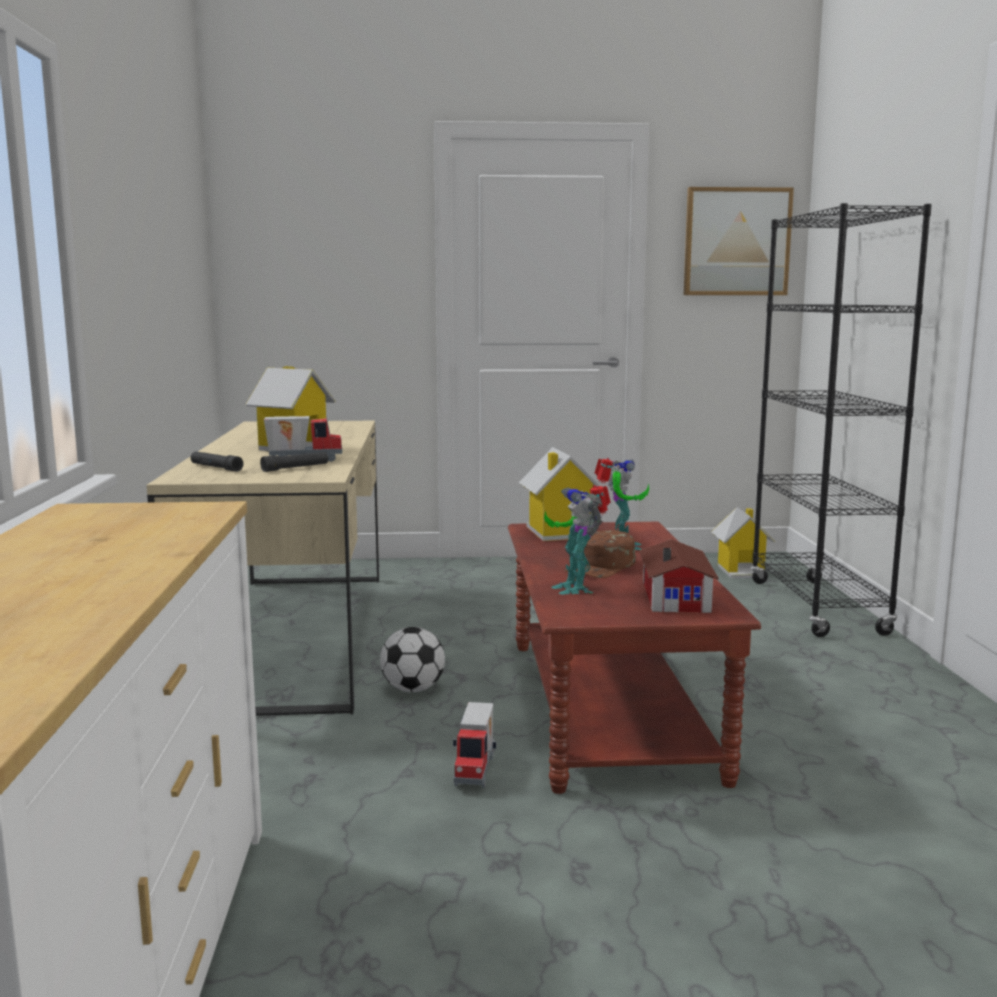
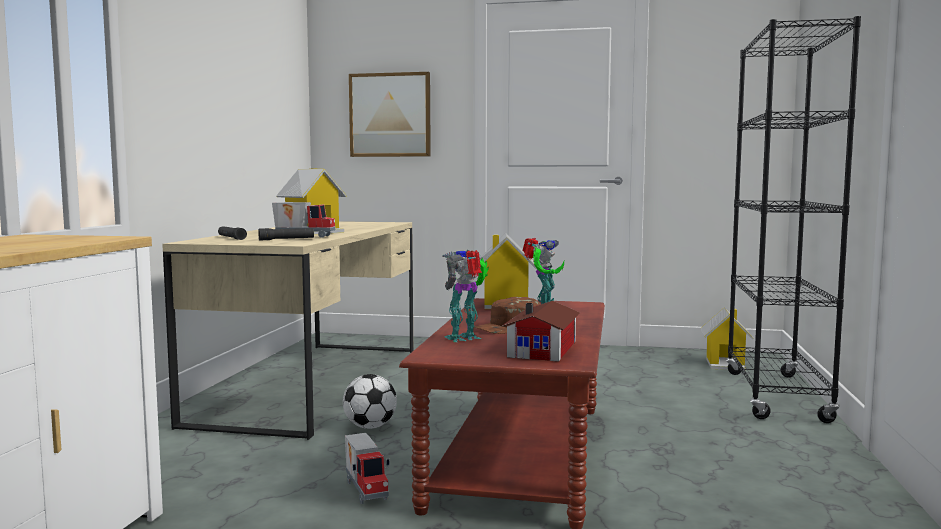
camera: 15 degrees right, 5 degrees down
(477, 770) = (368, 490): toy truck -> toy truck turned 45 degrees counterclockwise
(576, 588) = (465, 338): toy robot -> toy robot turned 60 degrees clockwise
(736, 242) = (728, 78): picture -> picture (390, 115)

